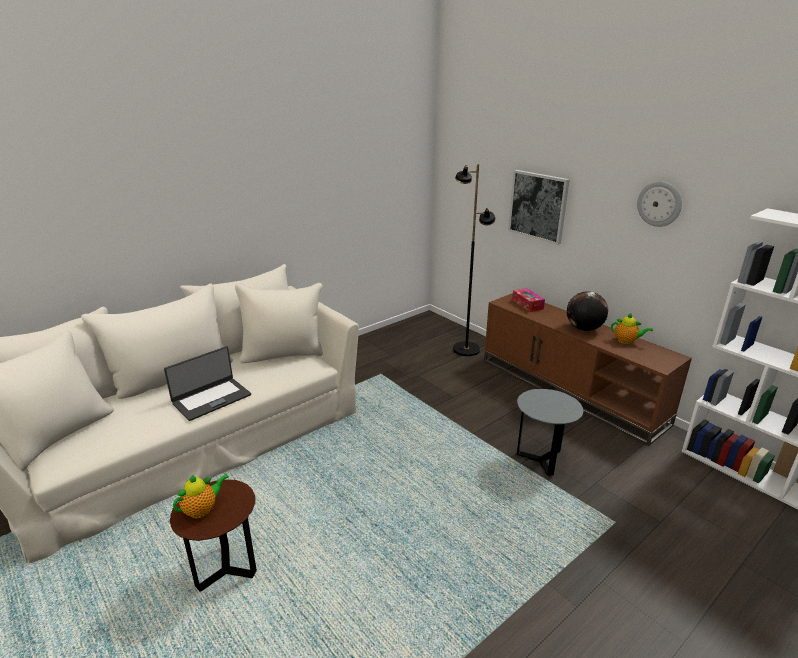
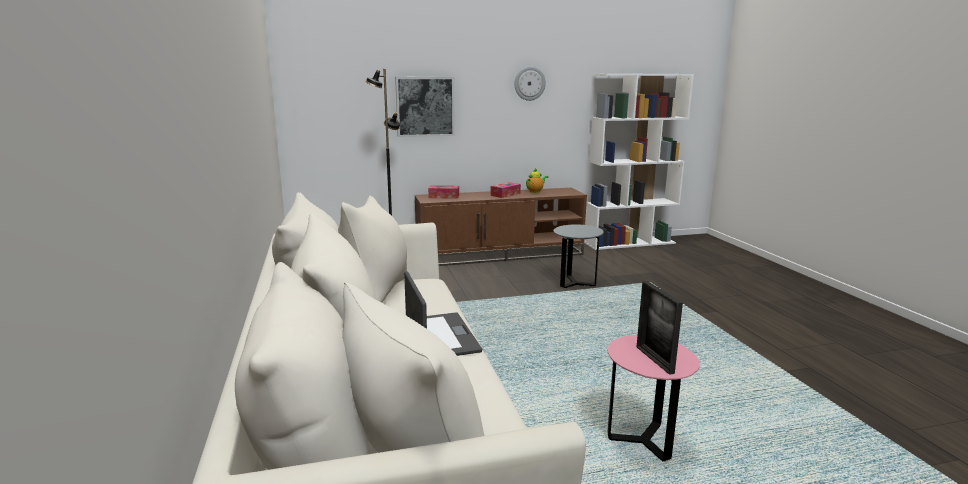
camera: 65 degrees left, 10 degrees down
(202, 509) = (654, 359): teapot -> picture frame
(226, 570) = (643, 441): brown side table -> pink side table
(583, 329) = (505, 194): globe -> tissue box

